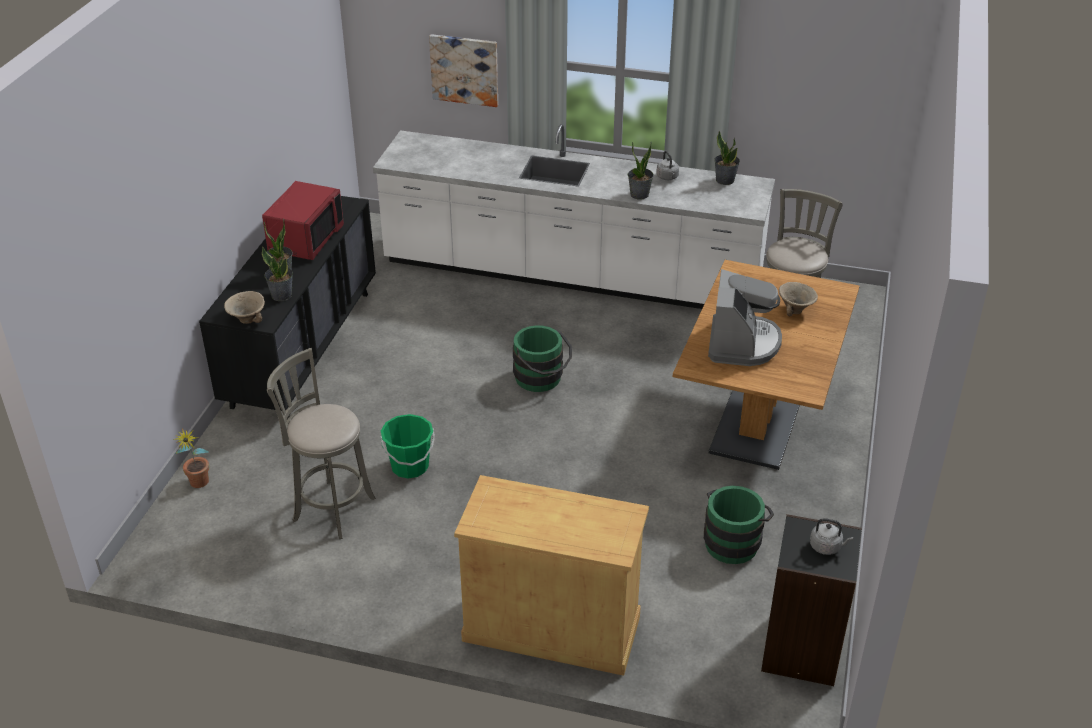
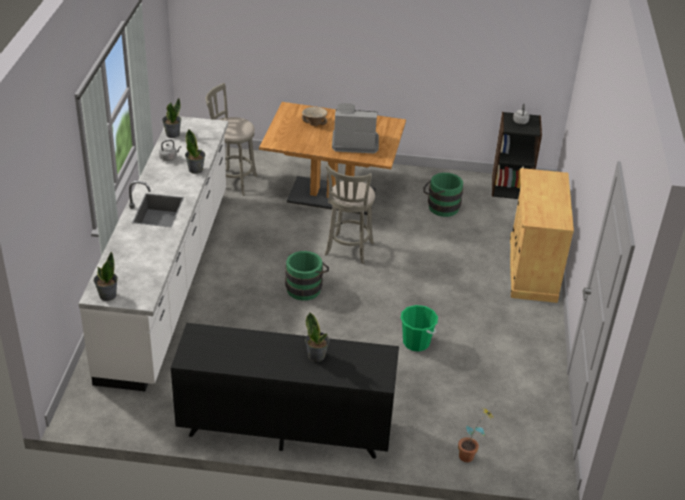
camera: 100 degrees left, 0 degrees up
(246, 320) = (386, 363): beige bowl -> none
(281, 295) = (346, 350): potted plant -> potted plant (107, 295)
(305, 239) = (258, 351): red microwave -> none
(330, 508) = (469, 376): grey stool -> grey stool (348, 250)
(465, 69) = (67, 215): picture -> none

